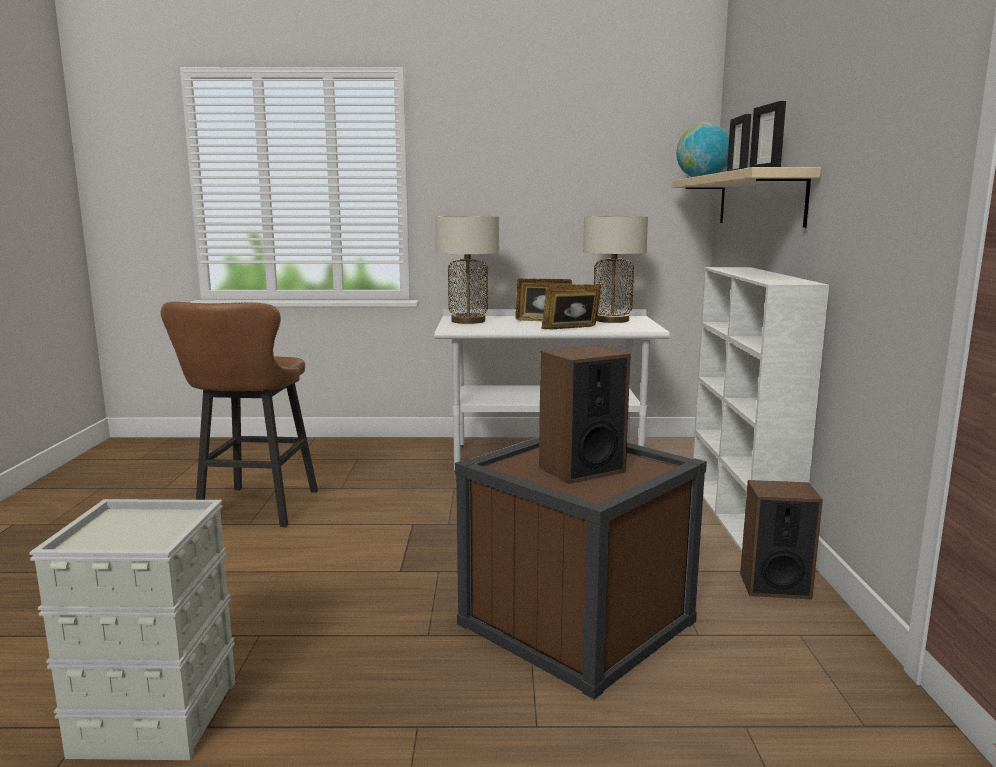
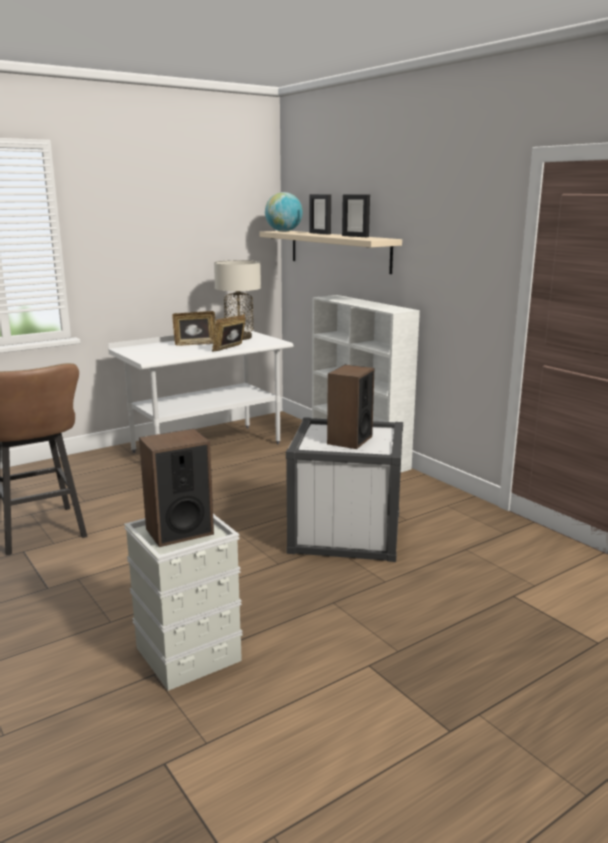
camera: 35 degrees left, 5 degrees up
(468, 321) = (142, 351): table lamp -> none
(576, 622) = (345, 532): brown storage box -> white storage box
(774, 586) = (414, 486): speaker -> speaker (179, 531)

